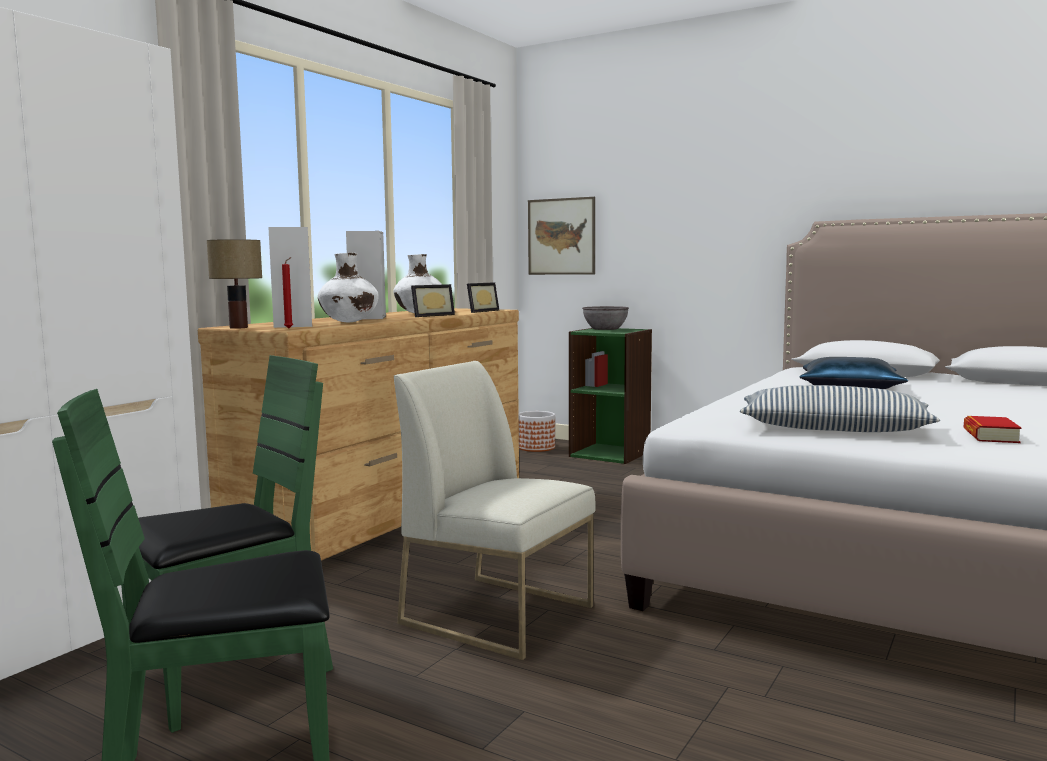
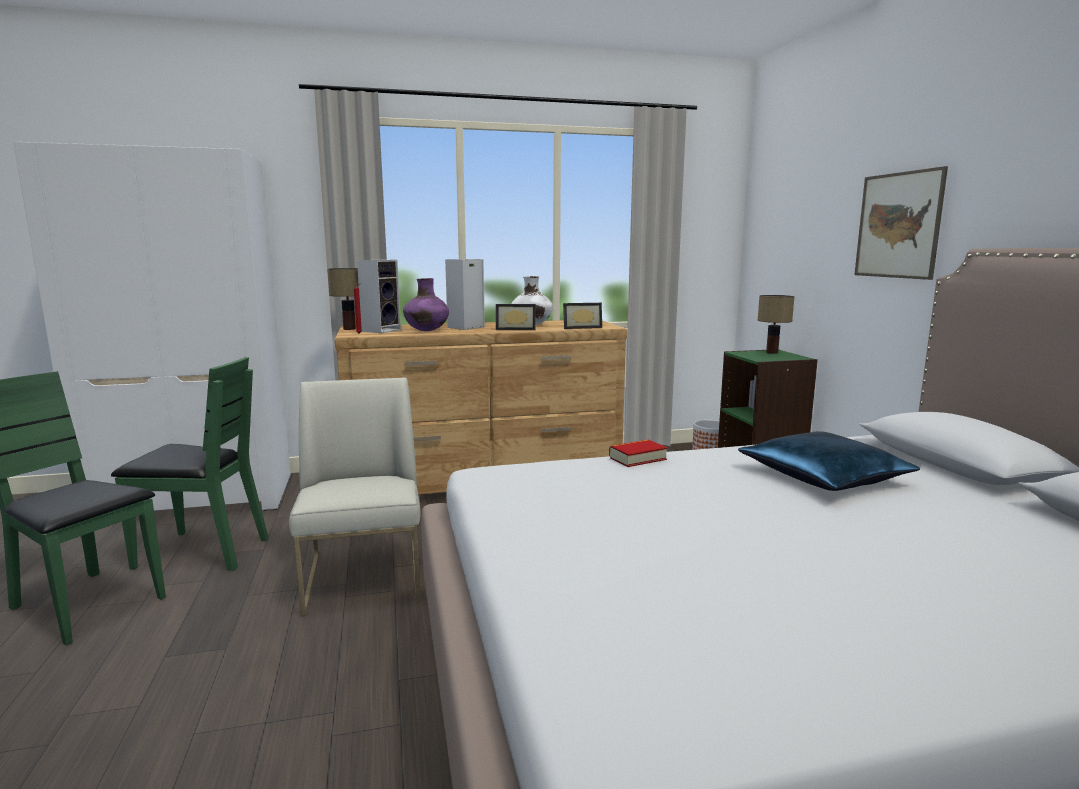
camera: 45 degrees right, 5 degrees up
(349, 322) = (427, 331): white vase -> purple vase
(561, 236) = (767, 253): picture -> picture (898, 225)
(605, 328) = (772, 352): grey bowl -> table lamp
(834, 429) = (559, 518): pillow -> none
(990, 436) = (664, 591): book -> book (637, 458)

